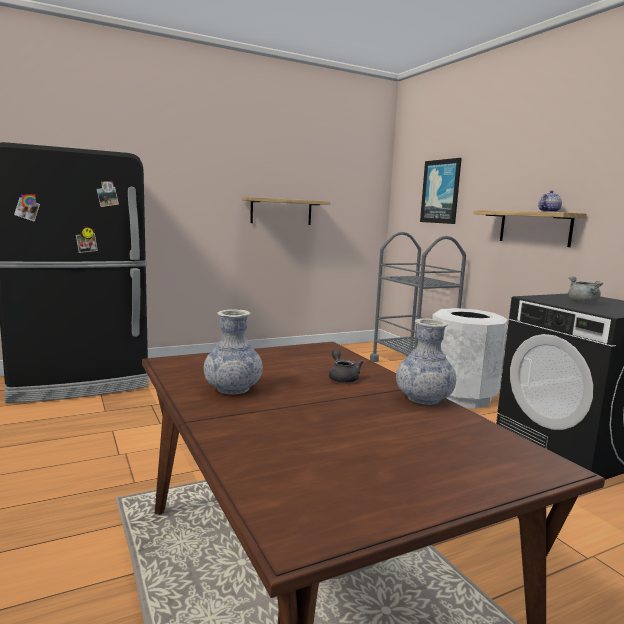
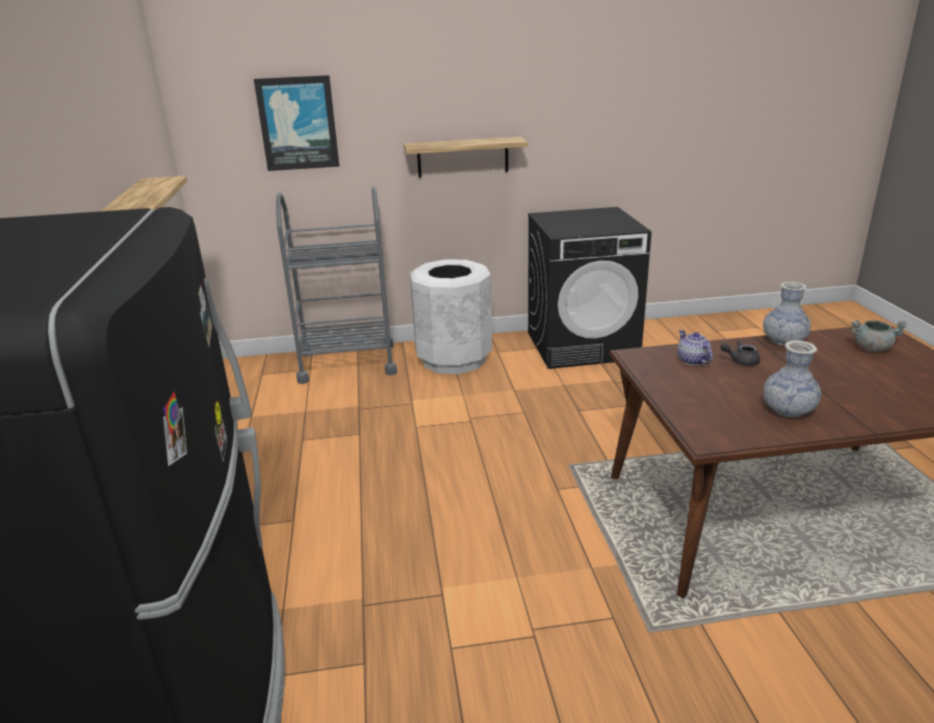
camera: 70 degrees left, 15 degrees up
(548, 211) = (494, 140): teapot -> teapot (692, 360)
(583, 302) = (584, 224): grey cooking pot -> grey cooking pot (872, 348)

